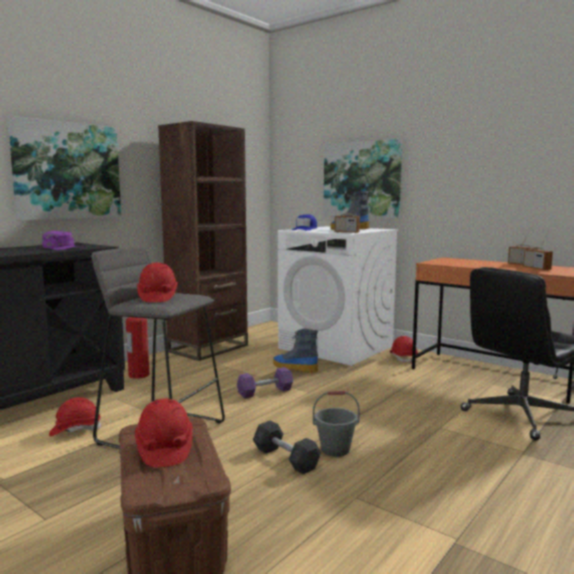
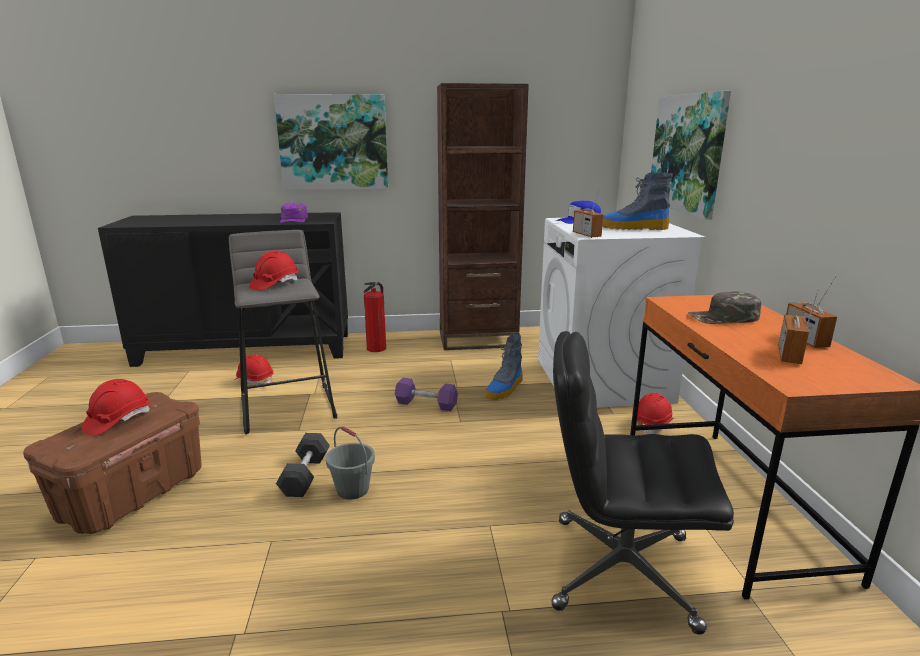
camera: 45 degrees right, 10 degrees up
(294, 368) = (505, 389): boot -> boot turned 135 degrees counterclockwise
(472, 263) = (723, 317): none -> green cap

